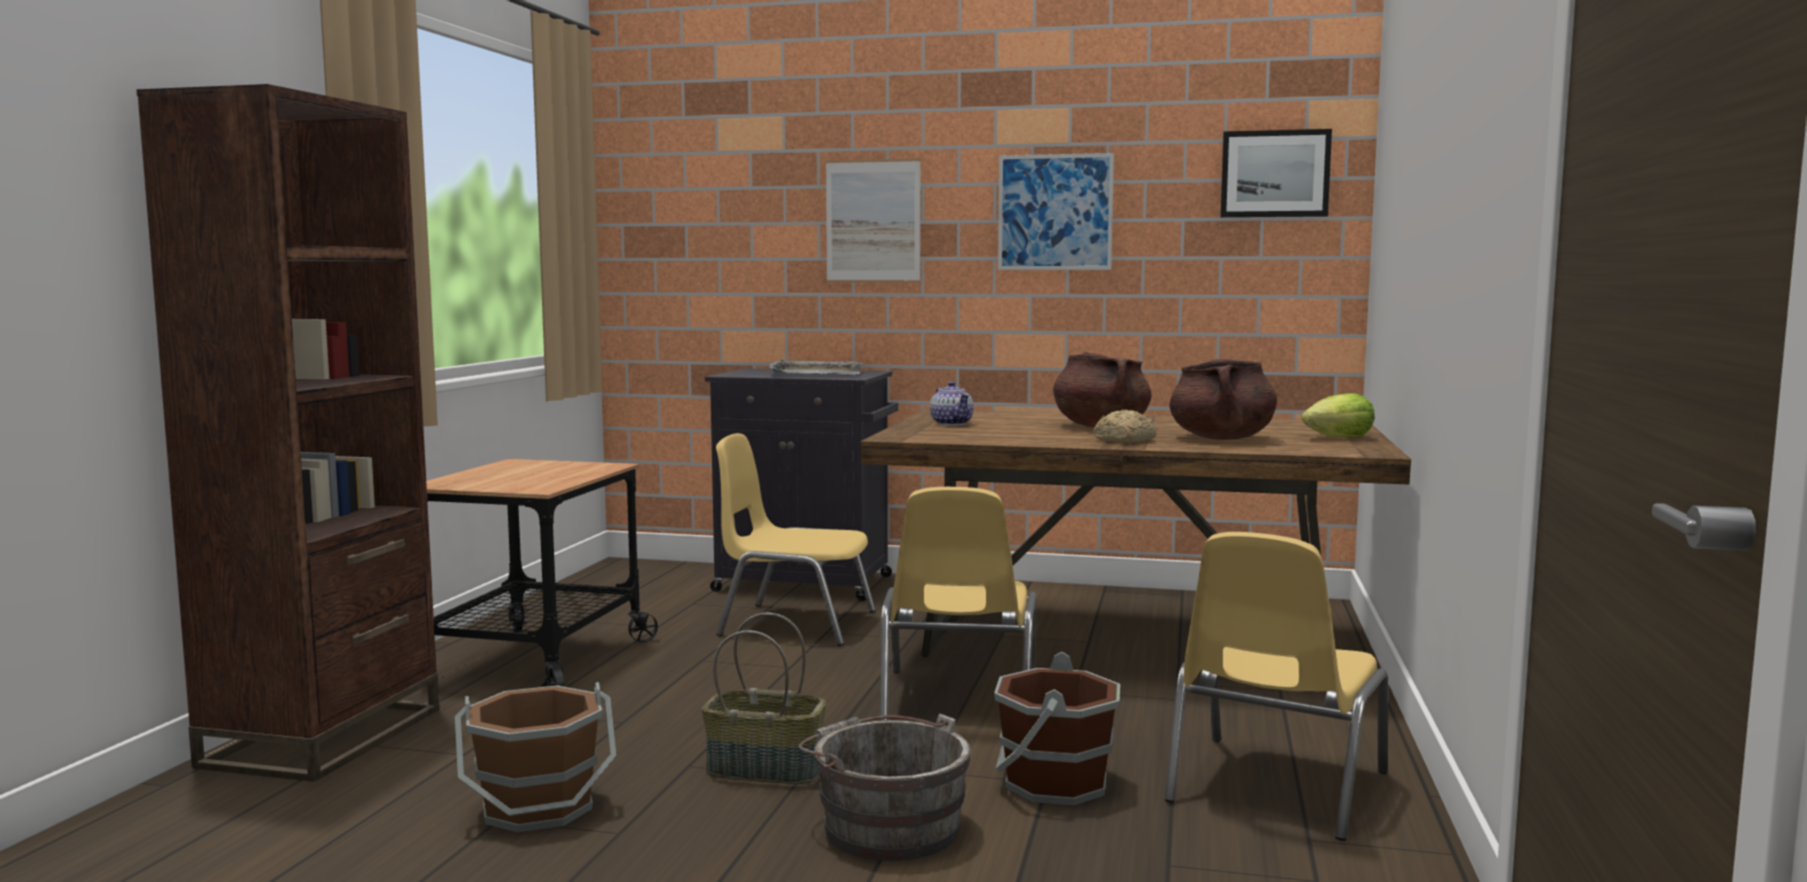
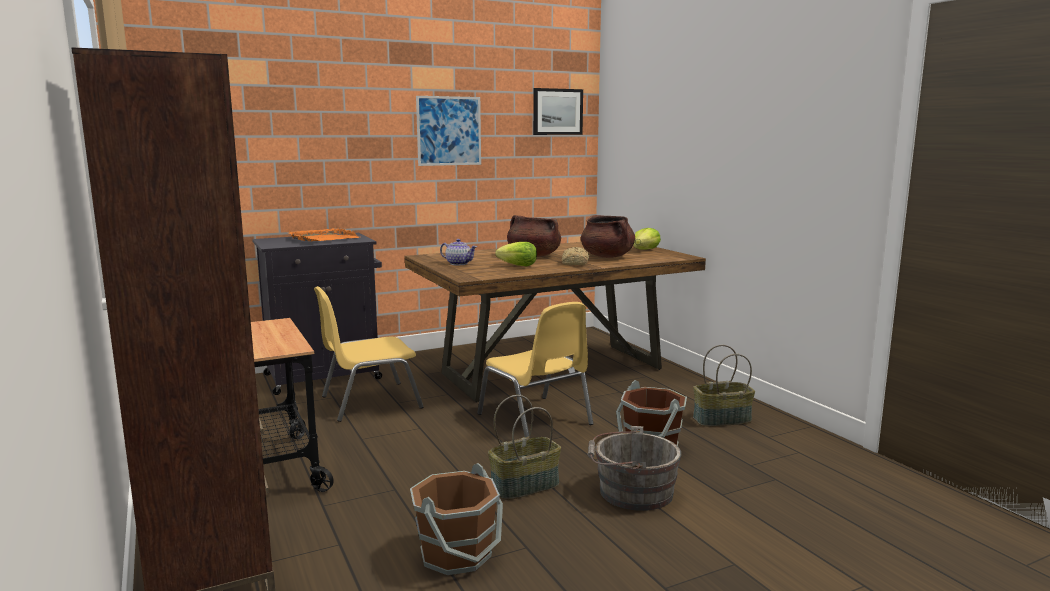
camera: 40 degrees left, 5 degrees up
(816, 373) = (323, 239): grey tray -> orange tray
(873, 221) = (337, 135): picture -> none
(1023, 434) = (518, 266): none -> lettuce
(1273, 788) = (721, 420): yellow chair -> basket

